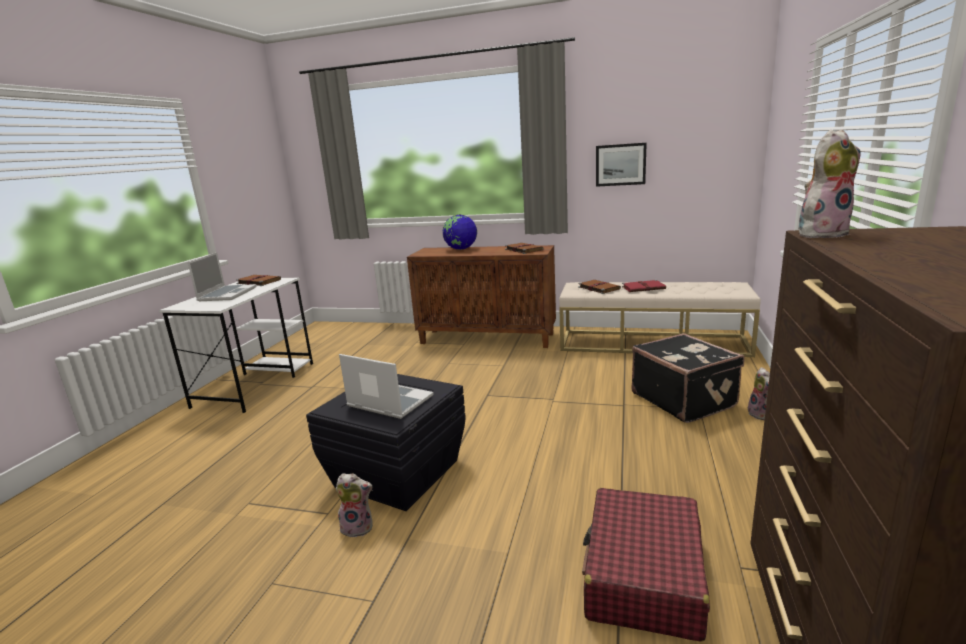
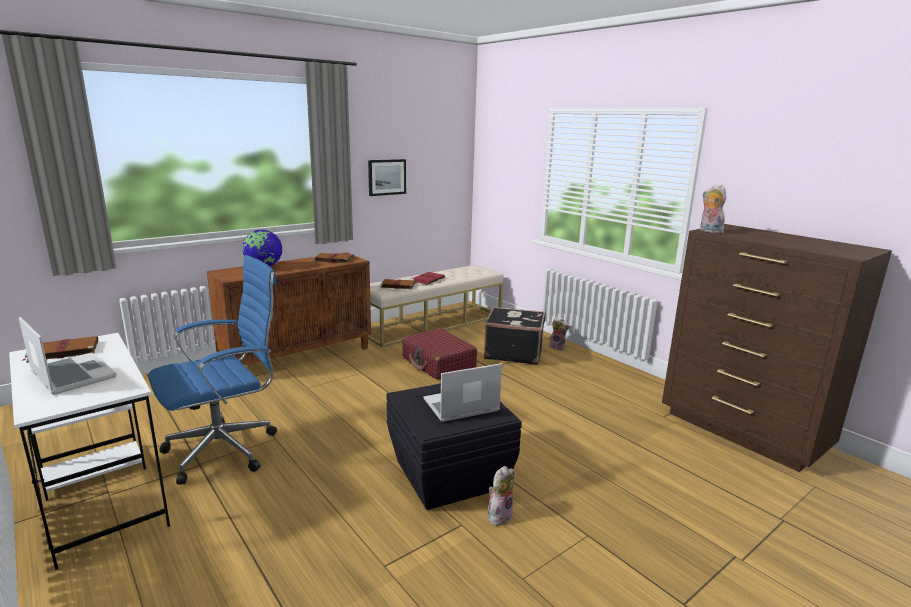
camera: 55 degrees left, 0 degrees up
(336, 384) = (227, 449): none -> blue office chair
(643, 575) = (647, 441): red suitcase -> red suitcase (438, 363)
(821, 234) = (709, 231): plush toy -> plush toy turned 45 degrees counterclockwise

